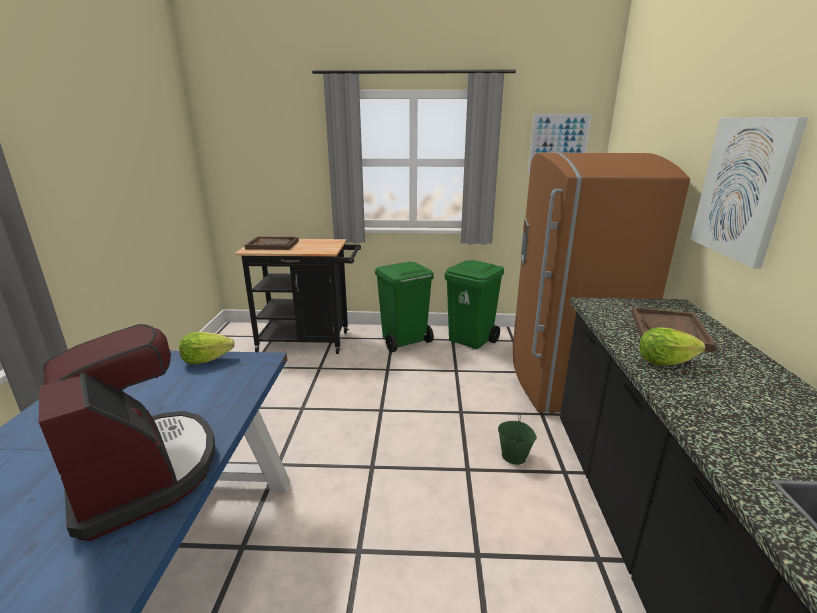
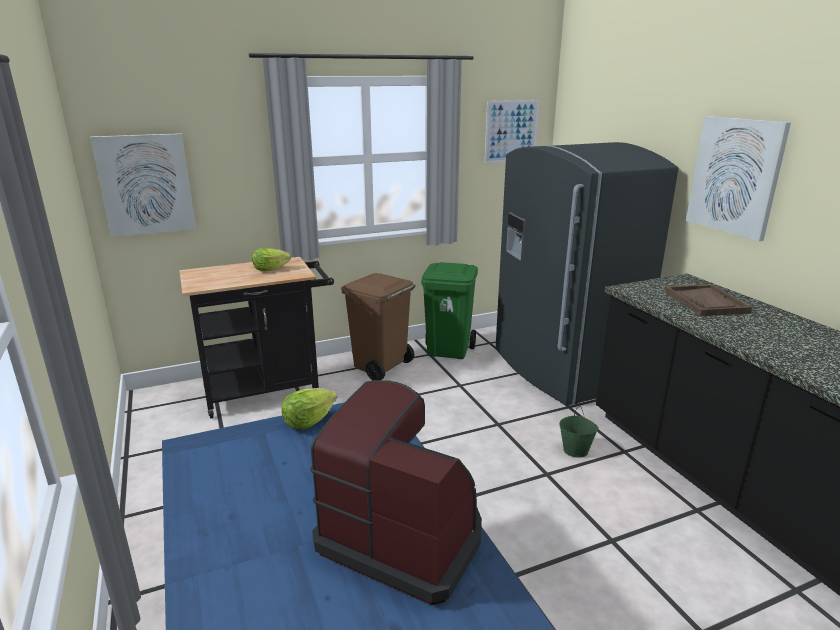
camera: 25 degrees left, 0 degrees up
(241, 172) = (146, 184): none -> picture
(273, 245) = (218, 275): brown tray -> none
(404, 342) = (380, 367): green trash can -> brown trash can
(562, 378) = (561, 369): brown fridge -> grey fridge
(664, 362) = (730, 327): lettuce -> lettuce (270, 269)

